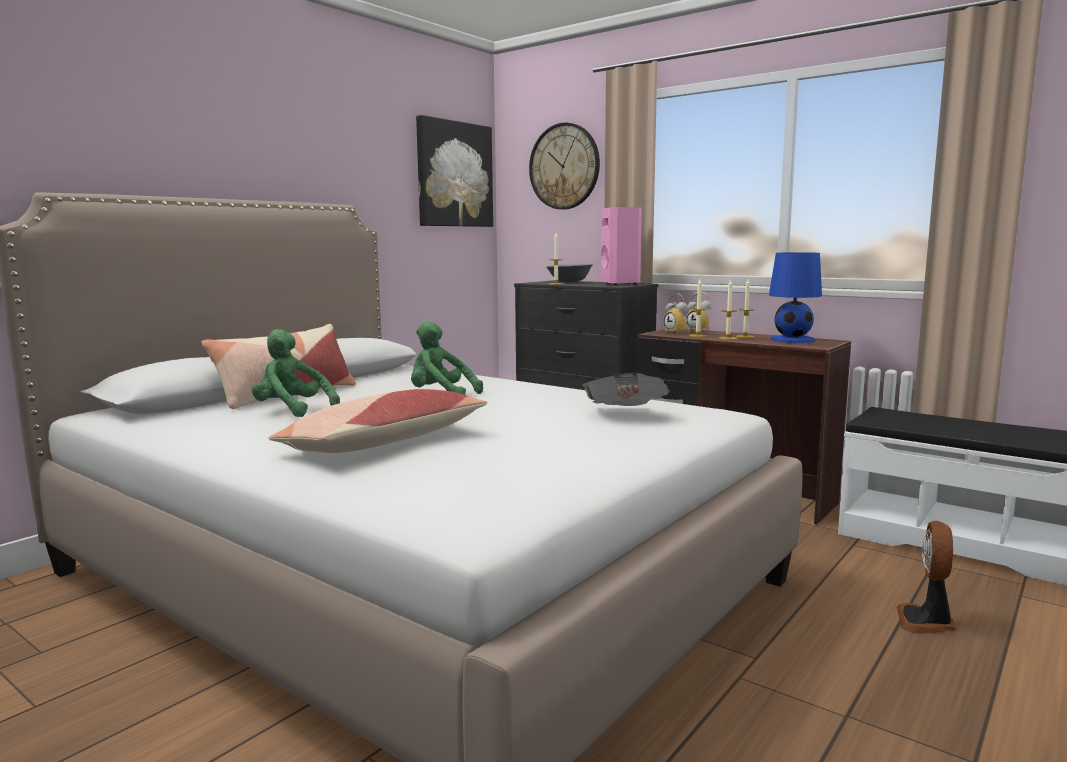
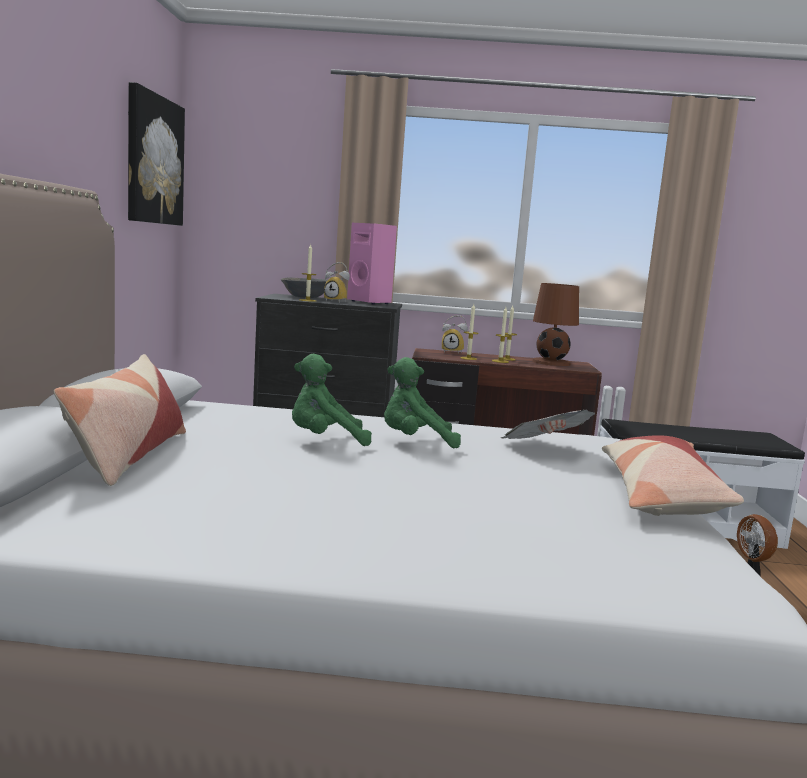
camera: 35 degrees left, 0 degrees up
(292, 411) = (199, 479): green plush toy -> green plush toy (415, 442)
(384, 443) = (426, 513): pillow -> pillow (660, 495)
(564, 166) = (279, 168): wall clock -> none
(678, 333) = (442, 355): alarm clock -> alarm clock (337, 302)
(792, 340) = (551, 362): blue table lamp -> brown table lamp

